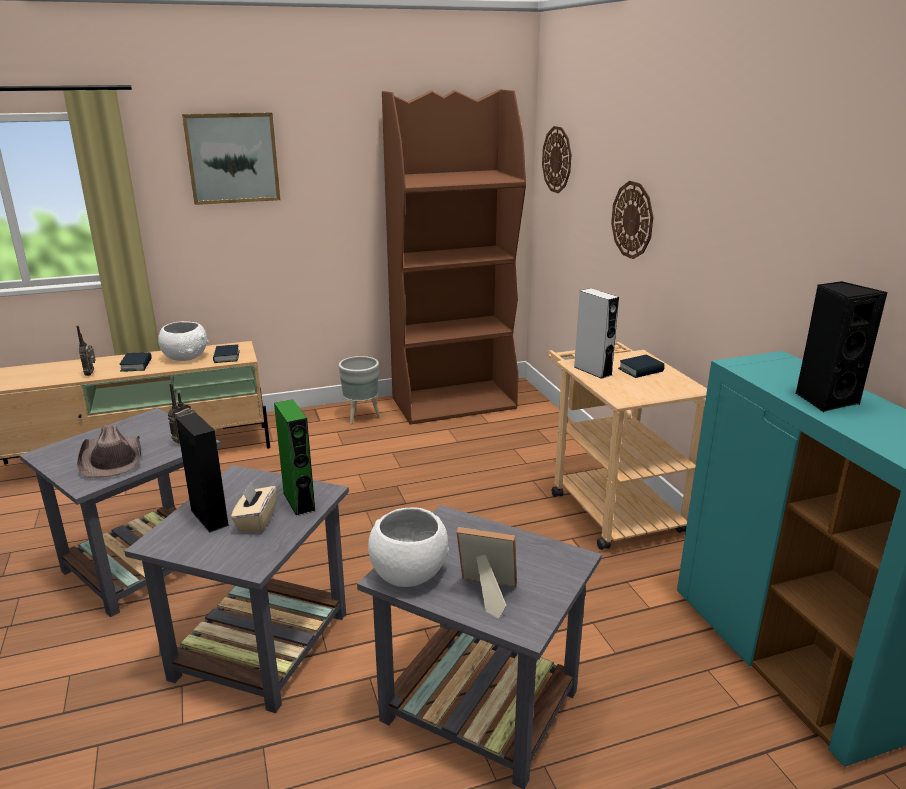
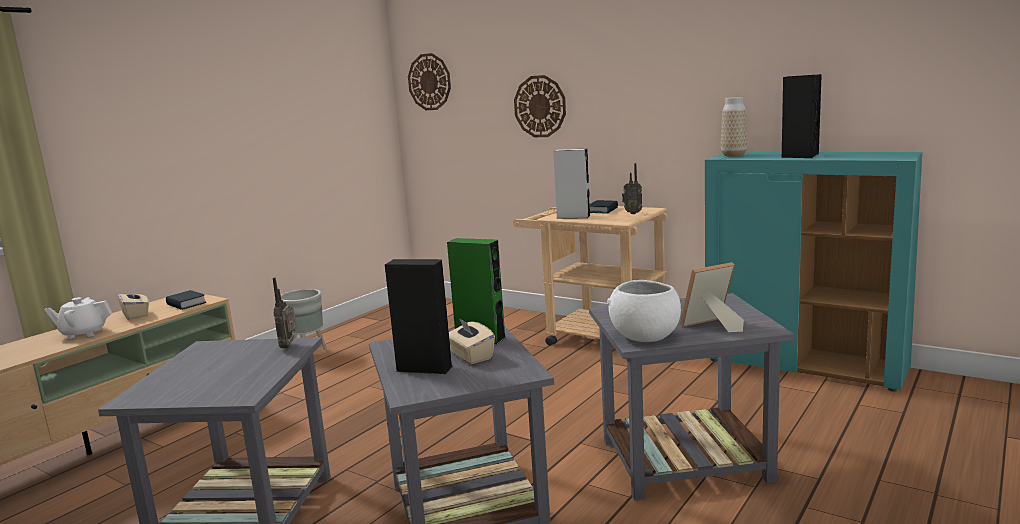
camera: 35 degrees left, 10 degrees down
(91, 374) = (34, 352): radio -> radio (633, 213)
(112, 459) = (229, 376): brown hat -> none
(136, 365) = (83, 333): book -> white teapot
(186, 357) = (136, 315): white bowl -> beige tissue box
(232, 158) = (138, 93): picture -> none
(454, 403) = (380, 322): brown bookcase -> none
(763, 364) = (733, 155): none -> vase

